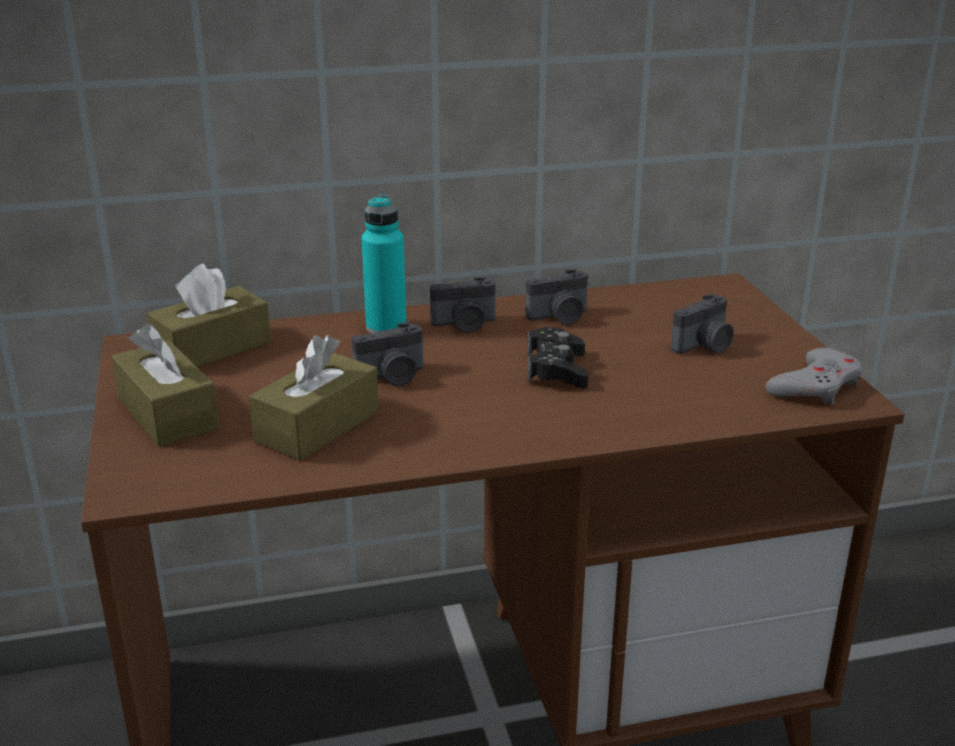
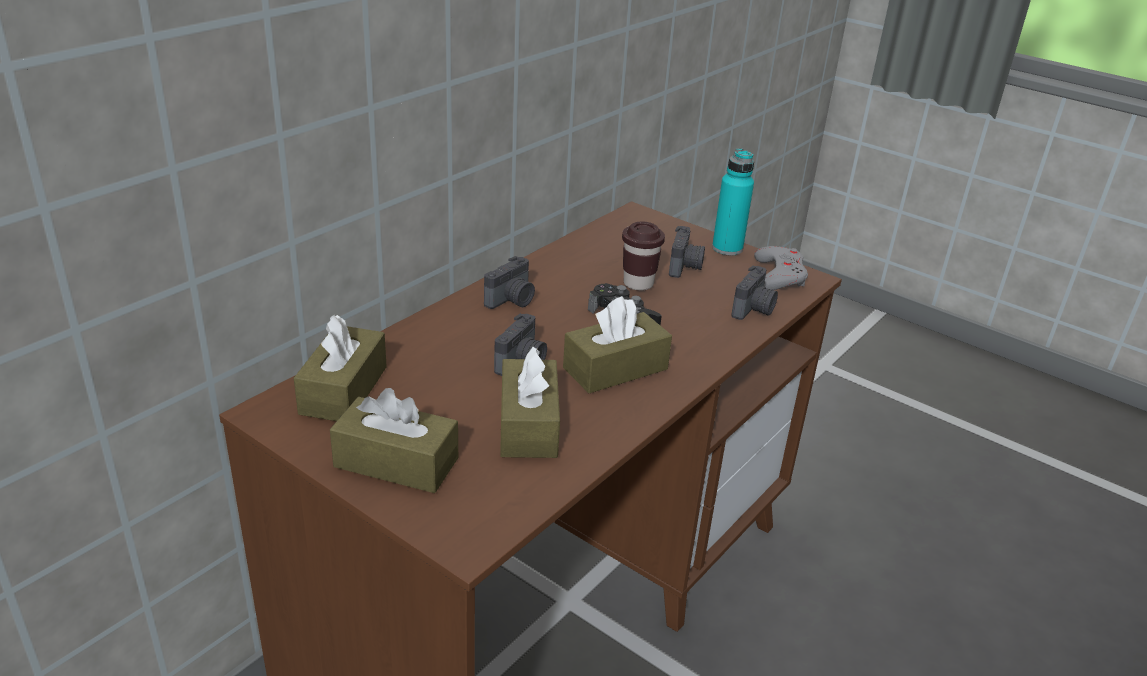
camera: 40 degrees left, 5 degrees up
(386, 327) = (458, 322): turquoise bottle -> turquoise bottle (727, 248)
(475, 410) = (615, 368): none -> brown tissue box
(560, 317) = (568, 272): camera -> camera (754, 309)
(622, 346) = (638, 283): none -> brown cup

